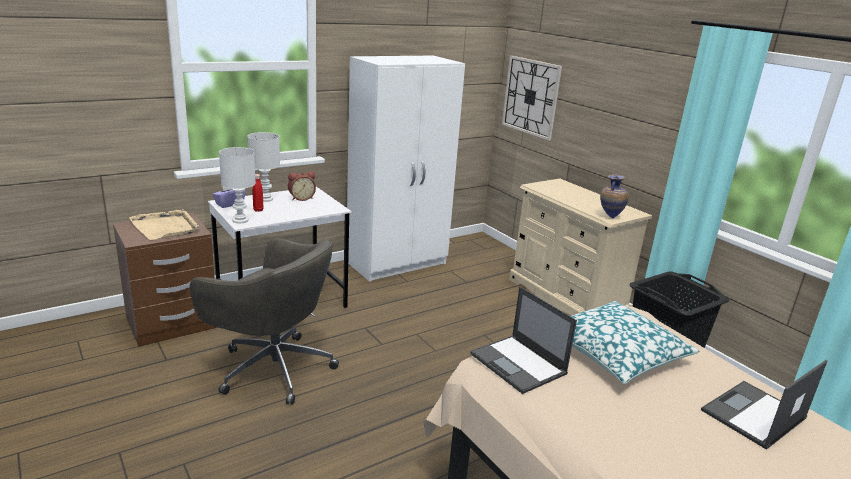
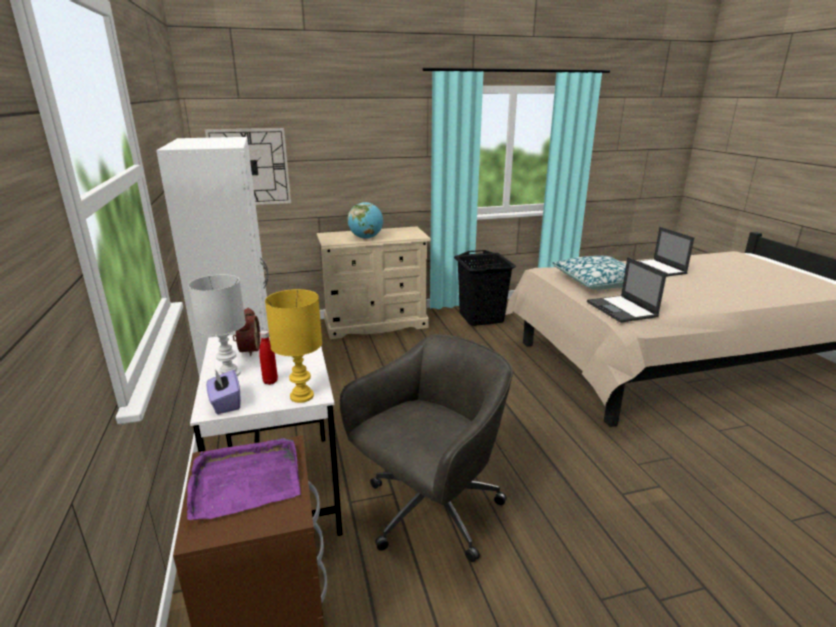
camera: 70 degrees left, 0 degrees up
(166, 227) = (245, 481): beige tray -> purple tray
(241, 220) = (302, 396): white table lamp -> yellow table lamp
(519, 364) = (622, 309): laptop -> laptop turned 90 degrees clockwise
(568, 197) = (366, 238): none -> globe
(609, 217) = (415, 235): vase -> none

